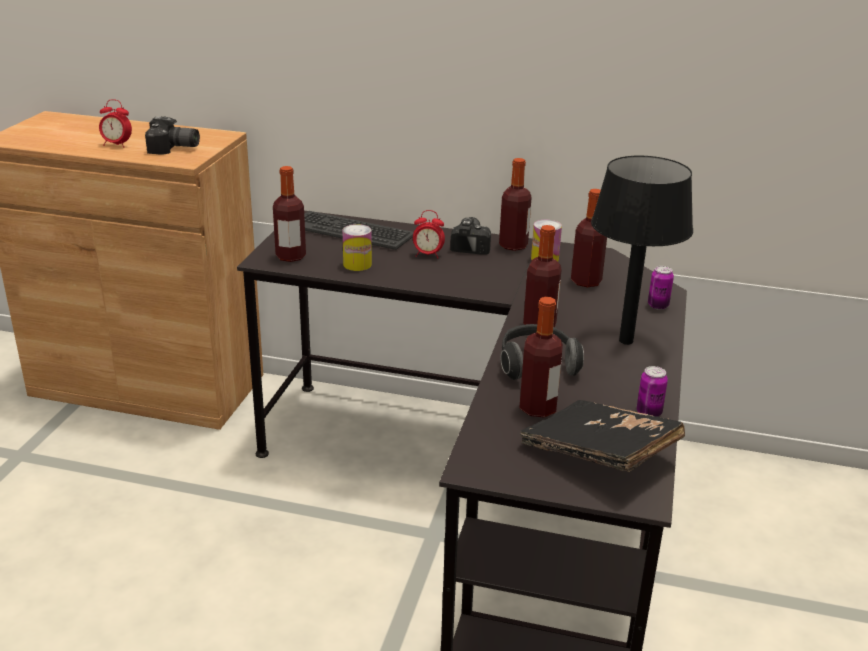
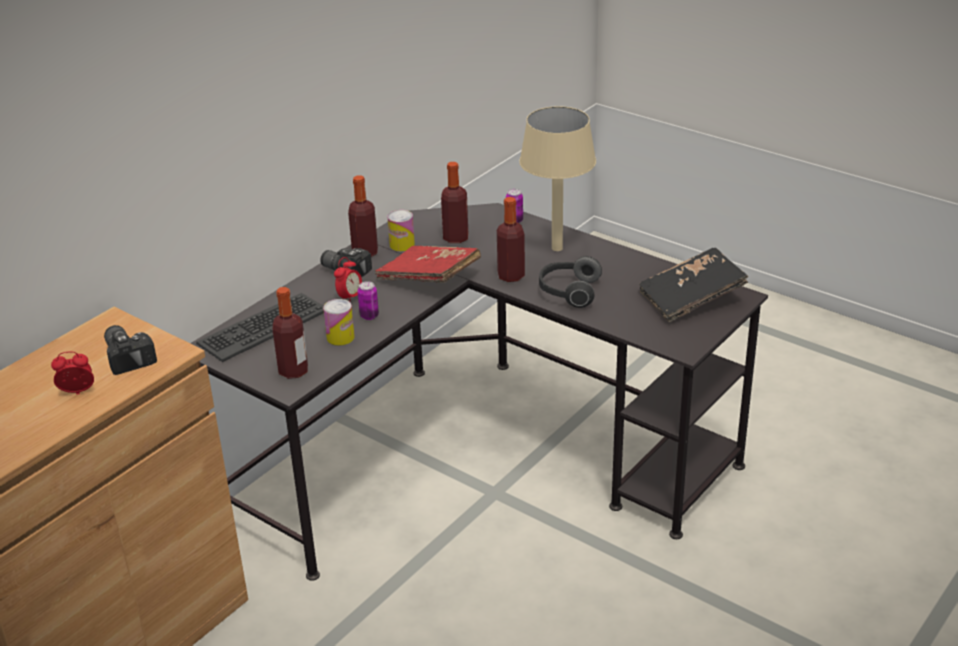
camera: 65 degrees left, 5 degrees up
(117, 145) = (78, 392): alarm clock -> alarm clock turned 135 degrees counterclockwise
(173, 149) = (129, 356): camera -> camera turned 60 degrees counterclockwise
(494, 283) = (429, 278): none -> red book
(538, 408) = (626, 306): bottle -> none
(625, 340) = (556, 248): black table lamp -> beige table lamp
(649, 413) = (653, 267): can -> can (369, 316)

